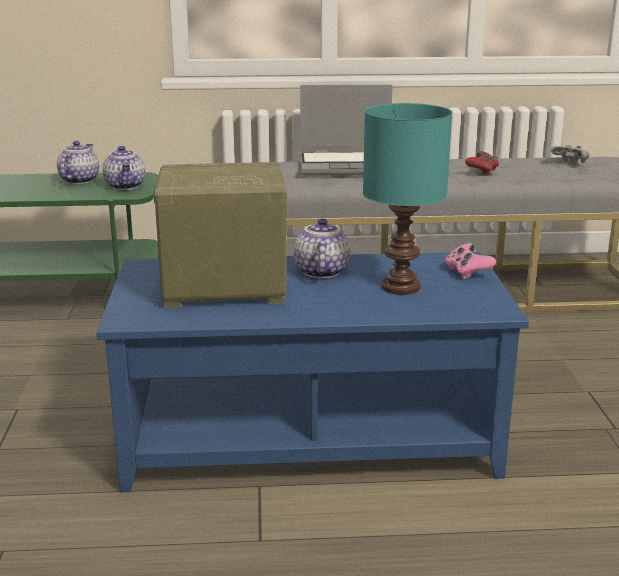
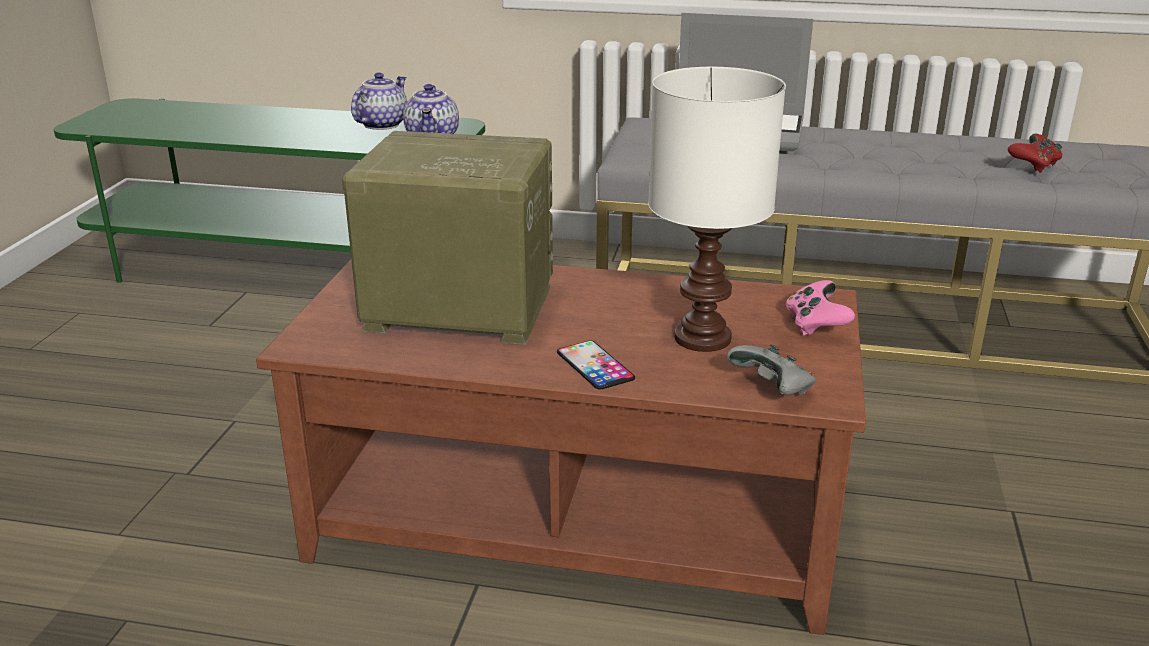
camera: 15 degrees right, 5 degrees up
(308, 440) = (572, 525): blue coffee table -> brown coffee table
(320, 271) = (603, 298): teapot -> none
(340, 309) = (595, 365): none -> phone
(402, 287) = (705, 338): turquoise table lamp -> white table lamp
(482, 171) = (927, 156): red game controller -> red game controller (1034, 166)
(571, 163) = (1075, 152): grey game controller -> grey game controller (773, 389)

